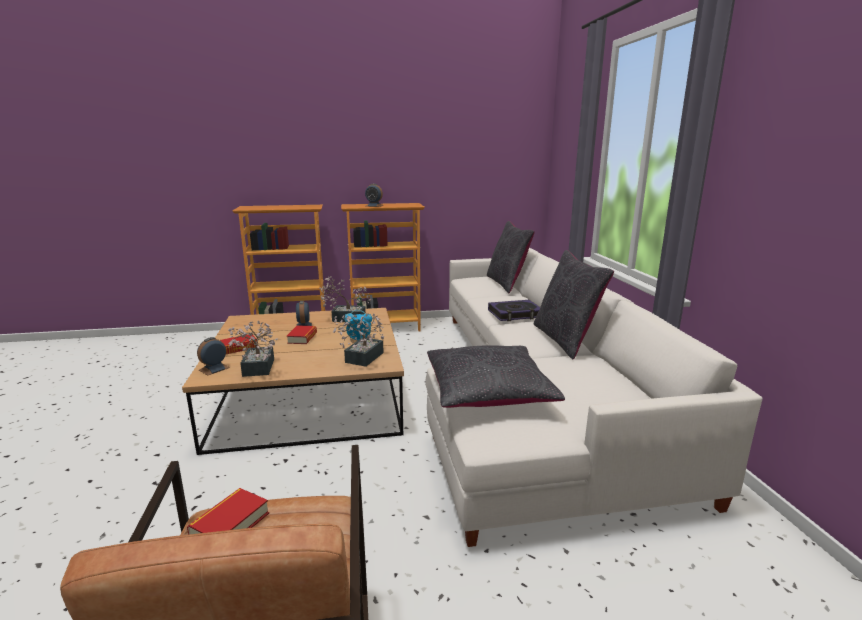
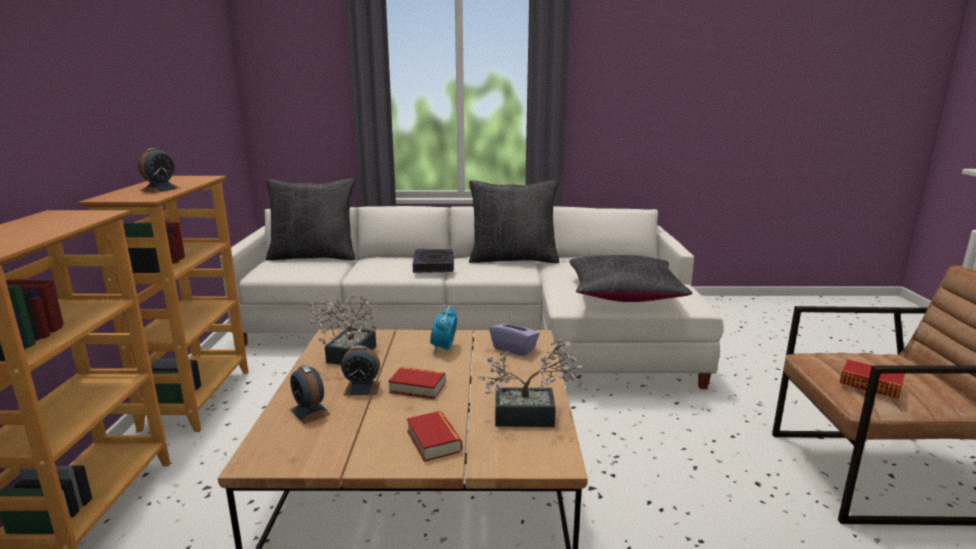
camera: 80 degrees left, 0 degrees up
(214, 369) = (521, 455): alarm clock -> alarm clock (309, 412)
(361, 359) = (514, 348): potted plant -> purple tissue box

